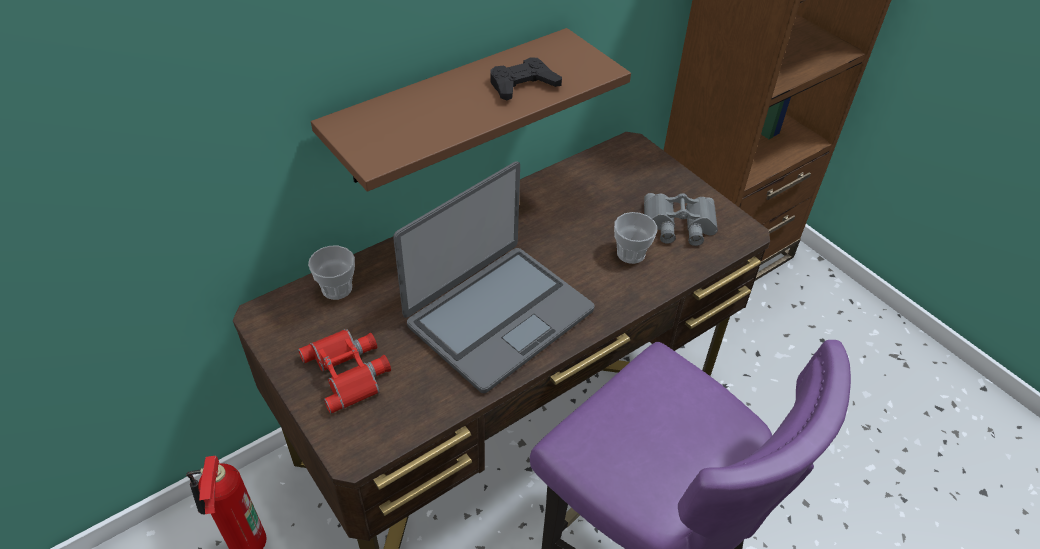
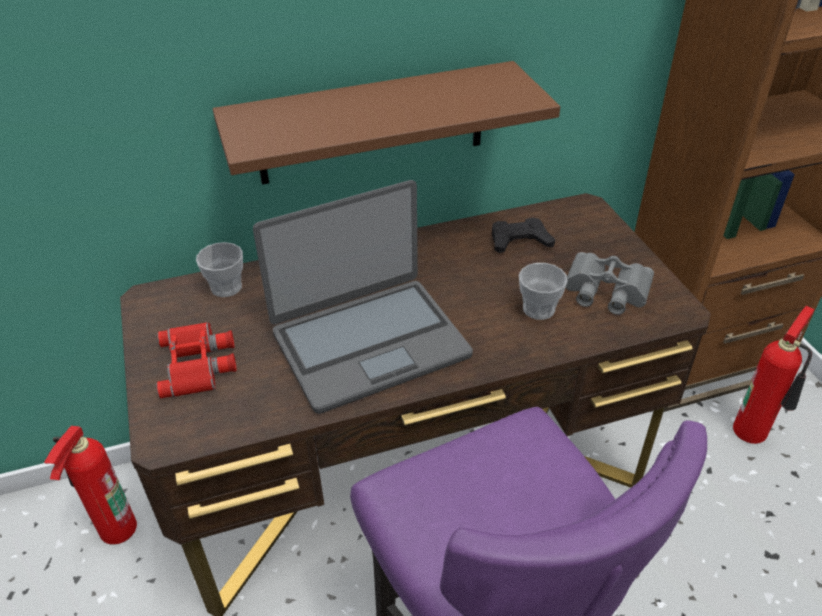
camera: 20 degrees right, 5 degrees down
(522, 85) = (436, 103): black game controller -> black game controller (519, 241)
(782, 311) = (754, 431): none -> fire extinguisher

